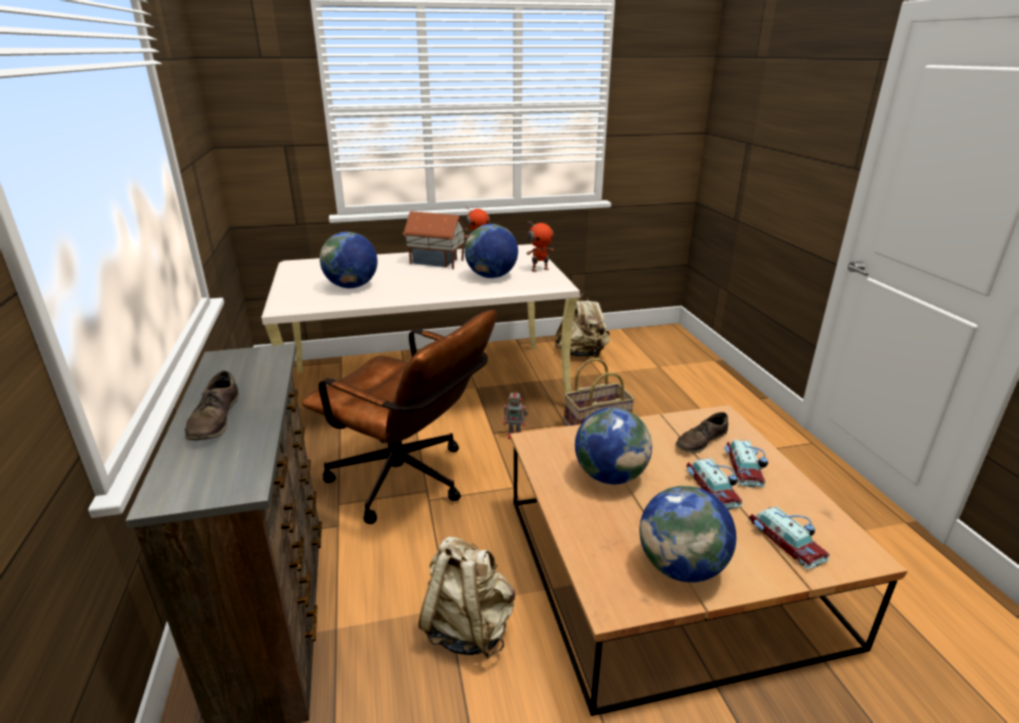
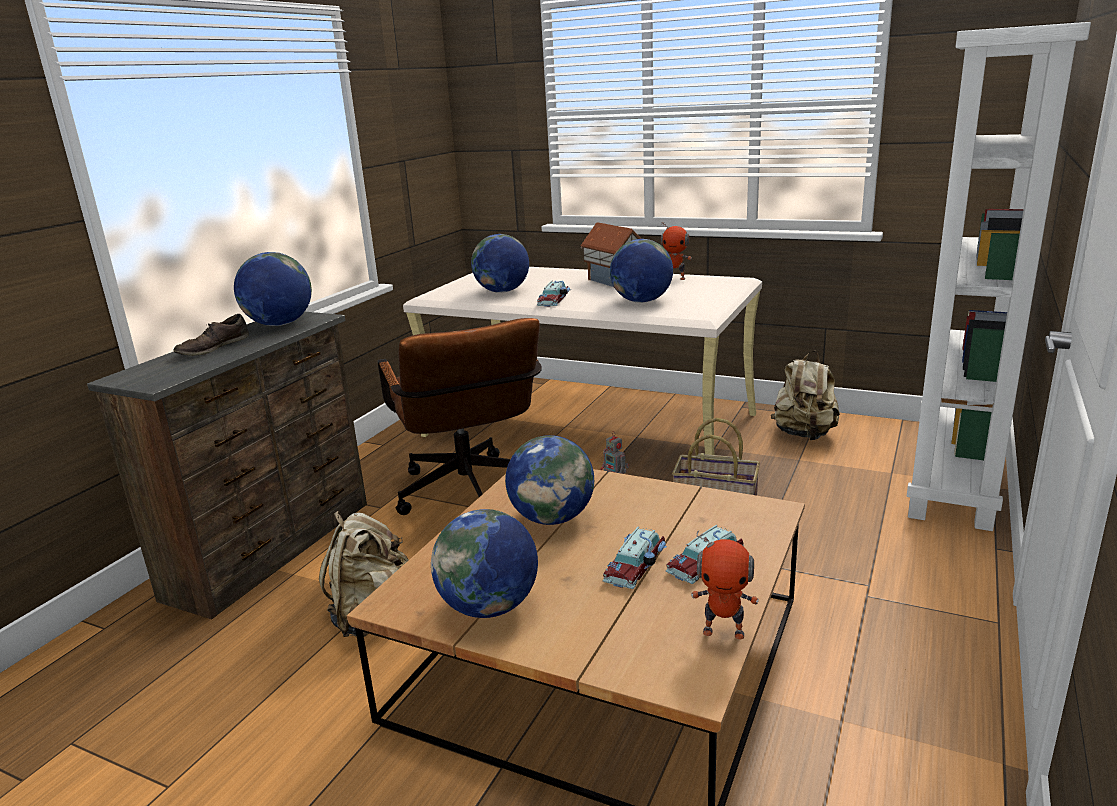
camera: 40 degrees right, 5 degrees down
(240, 370) = (279, 324): none -> globe
(539, 269) = (706, 302): toy robot -> toy robot (723, 631)
(690, 359) = (954, 475): none -> white bookcase
(701, 441) = (701, 523): brown shoe -> none
(786, 540) = (630, 635): toy car -> toy car (555, 300)

